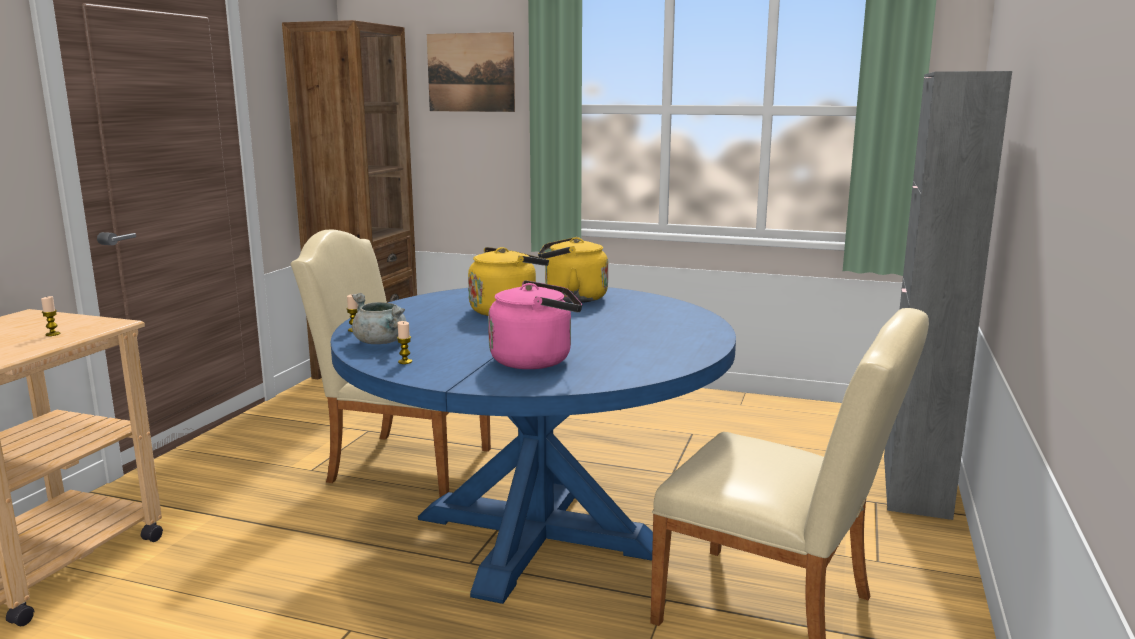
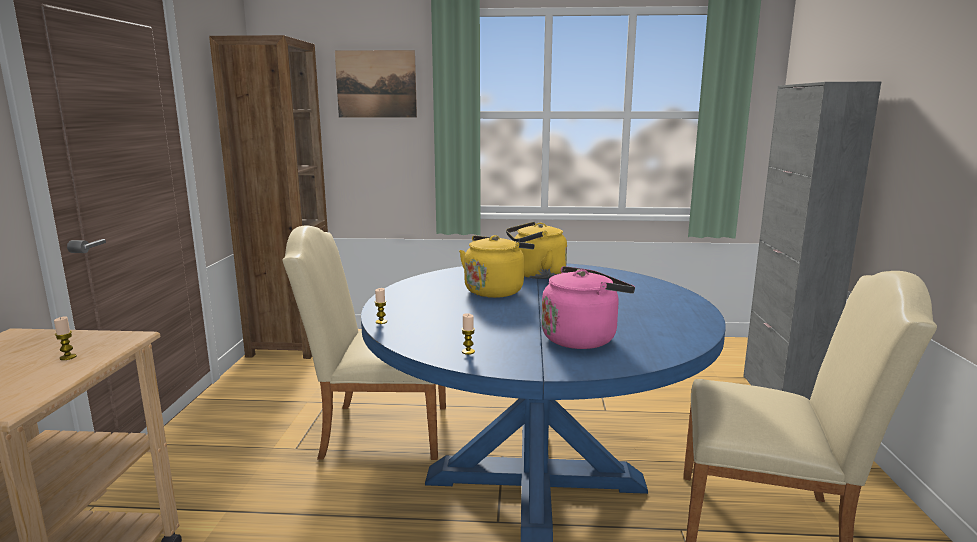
camera: 15 degrees left, 0 degrees up
(382, 342) = (422, 333): grey cooking pot -> none

